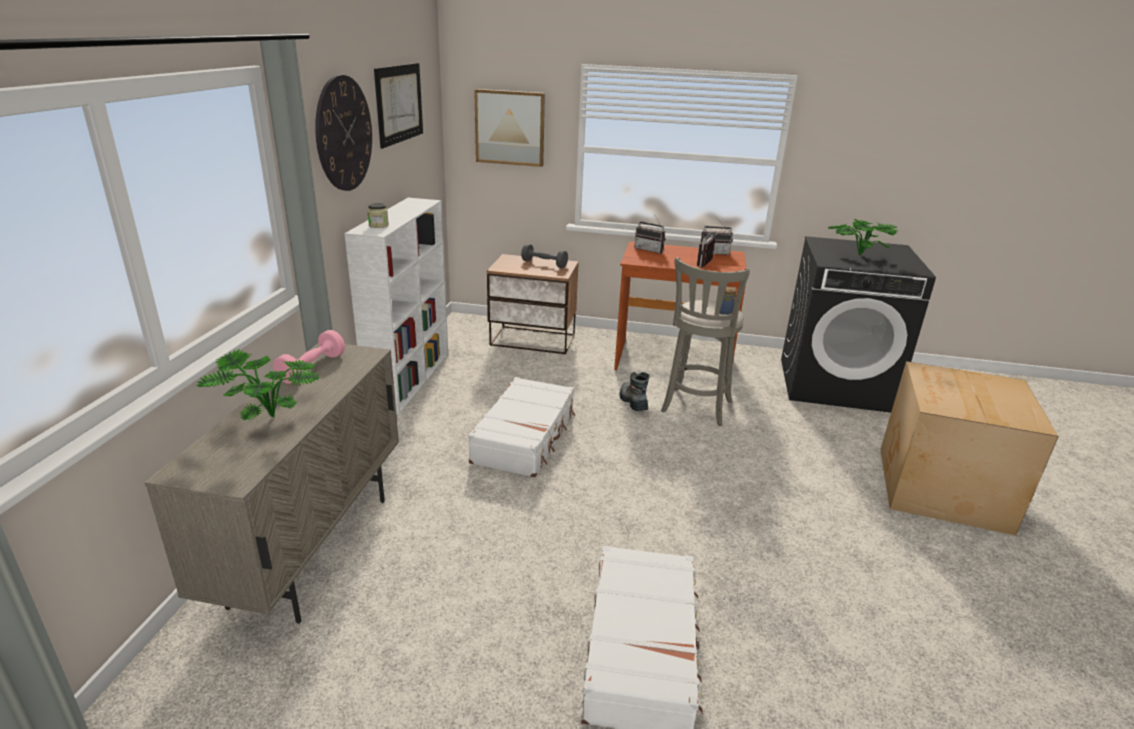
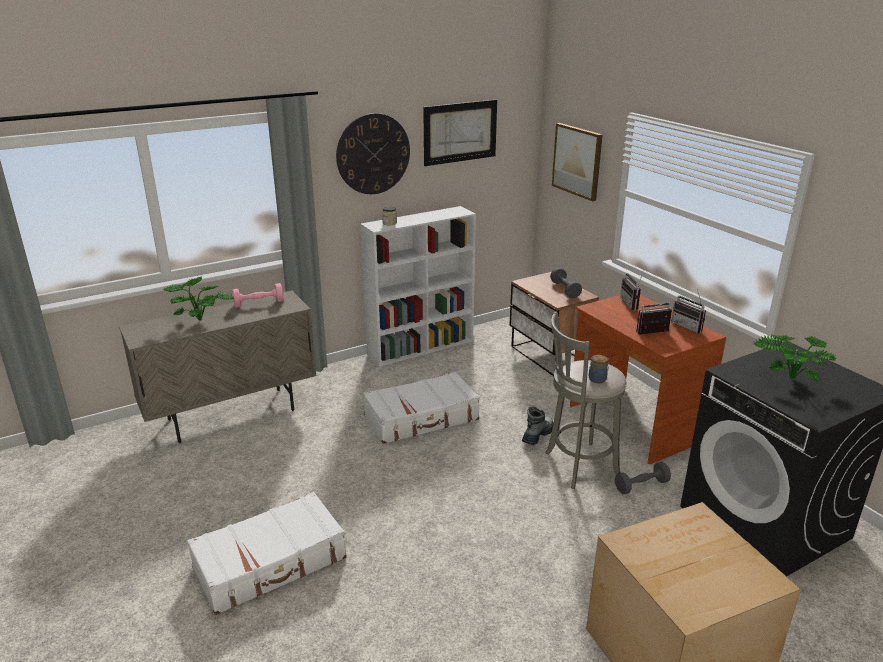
camera: 50 degrees right, 0 degrees up
(749, 400) = (641, 486): none -> grey dumbbell

